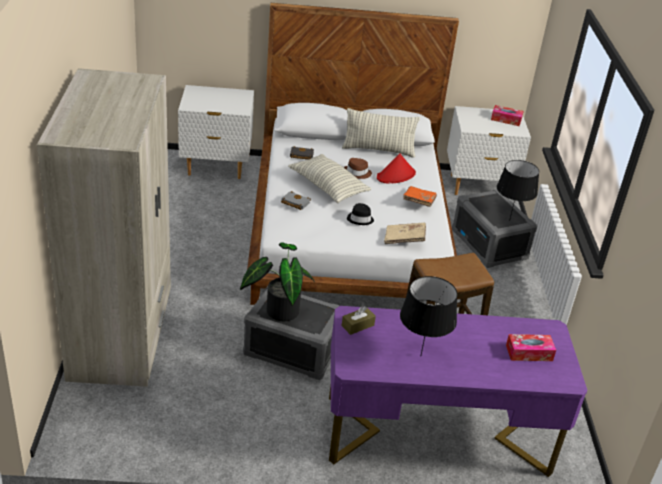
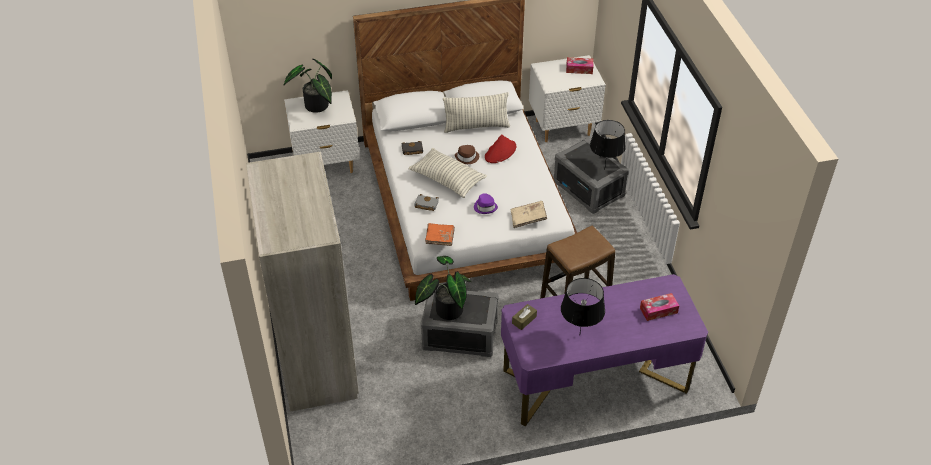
camera: 10 degrees left, 10 degrees up
(215, 97) = (316, 107): none -> potted plant
(360, 219) = (485, 207): black hat -> purple hat
(418, 202) = (528, 176): orange book -> orange book (439, 239)

